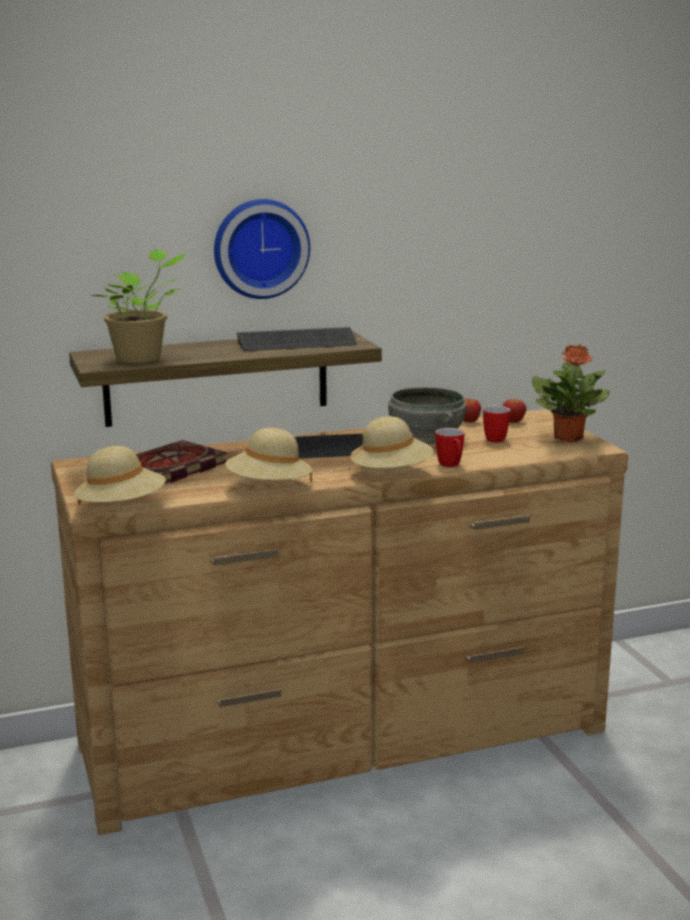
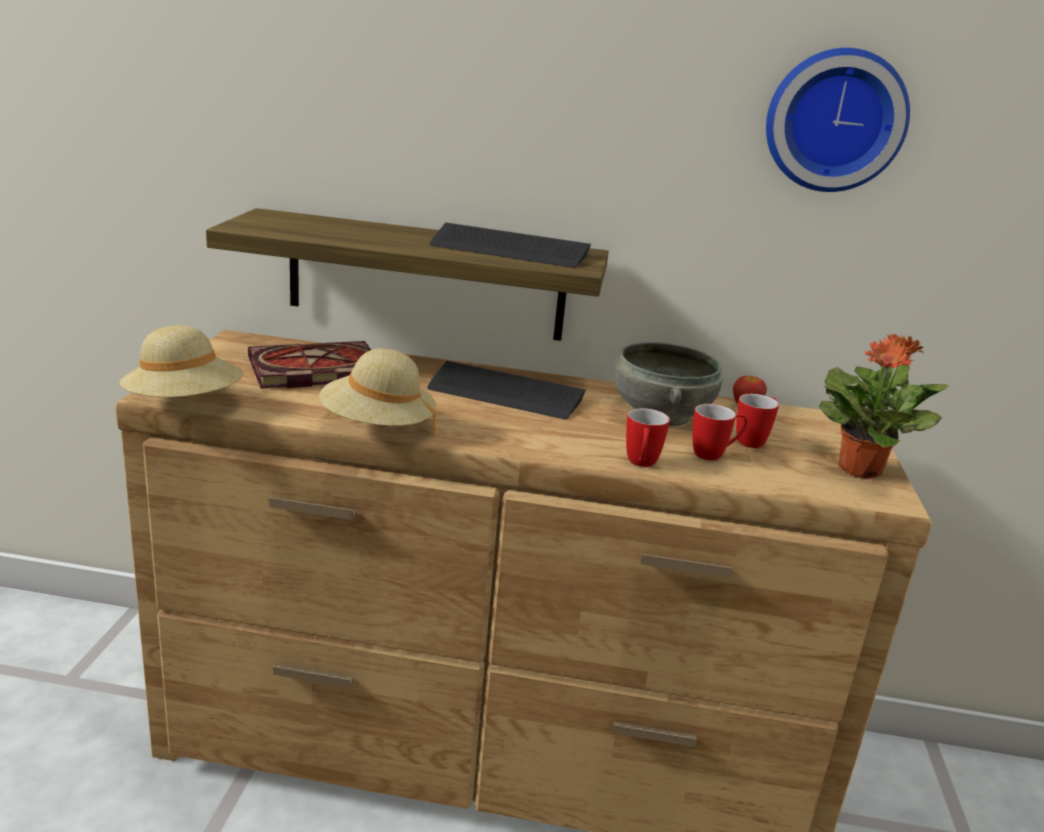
camera: 25 degrees right, 5 degrees up
(142, 358) = (303, 229): potted plant -> none
(260, 248) = (497, 118): wall clock -> wall clock (834, 120)
(391, 474) = (548, 452): beige hat -> none
(484, 450) = (715, 454): none -> mug
(513, 421) = (807, 423): apple -> none

